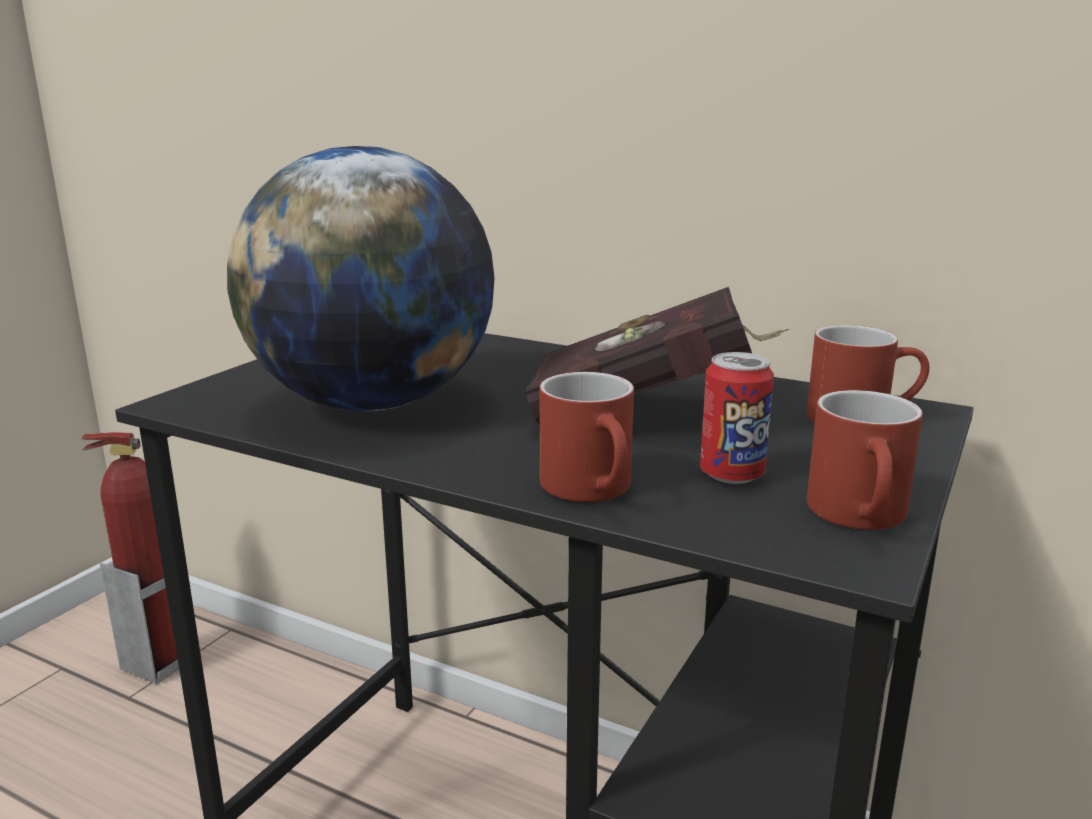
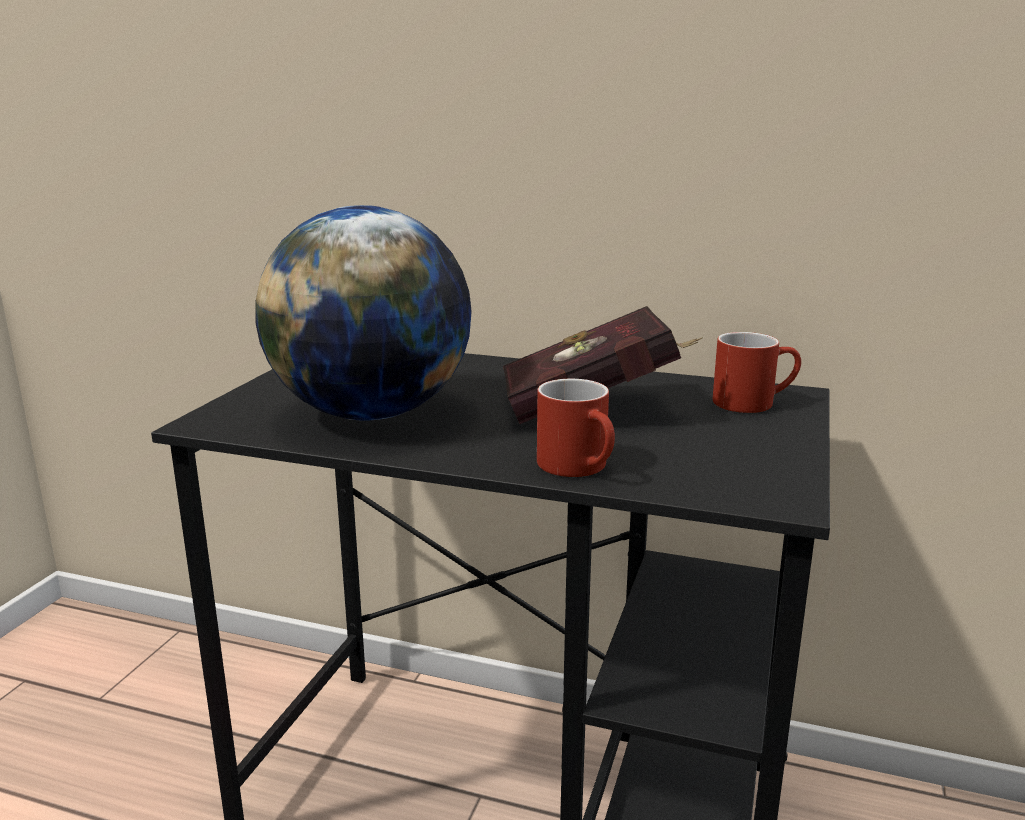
camera: 10 degrees left, 0 degrees up
(159, 661) = (119, 665): fire extinguisher -> none
(731, 474) = (675, 449): can -> none
(864, 517) = (779, 473): red mug -> none

